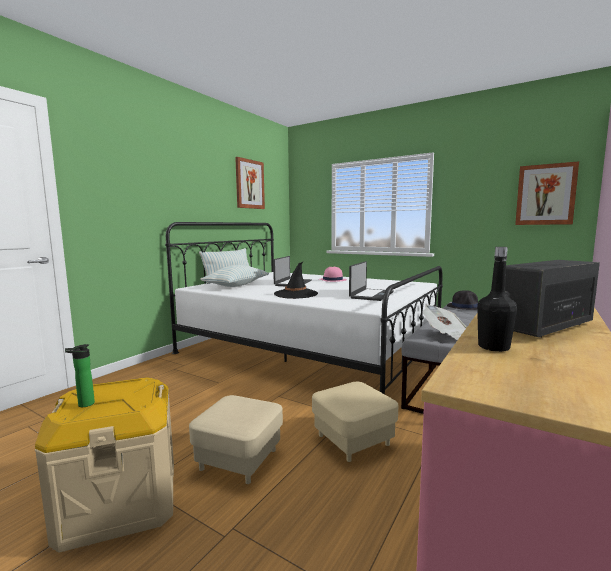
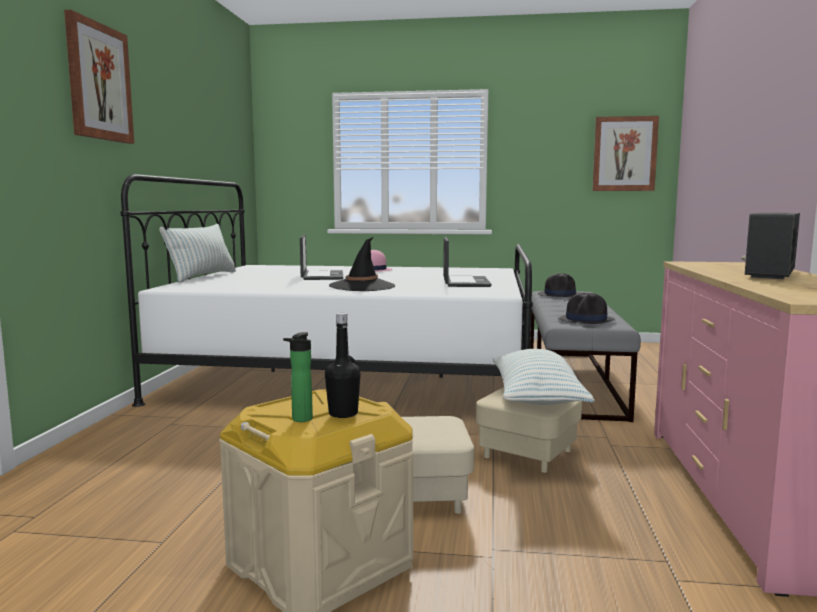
camera: 25 degrees left, 0 degrees up
(236, 285) = (240, 282): pillow -> pillow (536, 398)
(249, 184) = (211, 116): picture -> picture (99, 82)
(446, 335) = (586, 320): newspaper -> black hat
(493, 347) = (770, 285): black bottle -> black bottle (343, 414)

